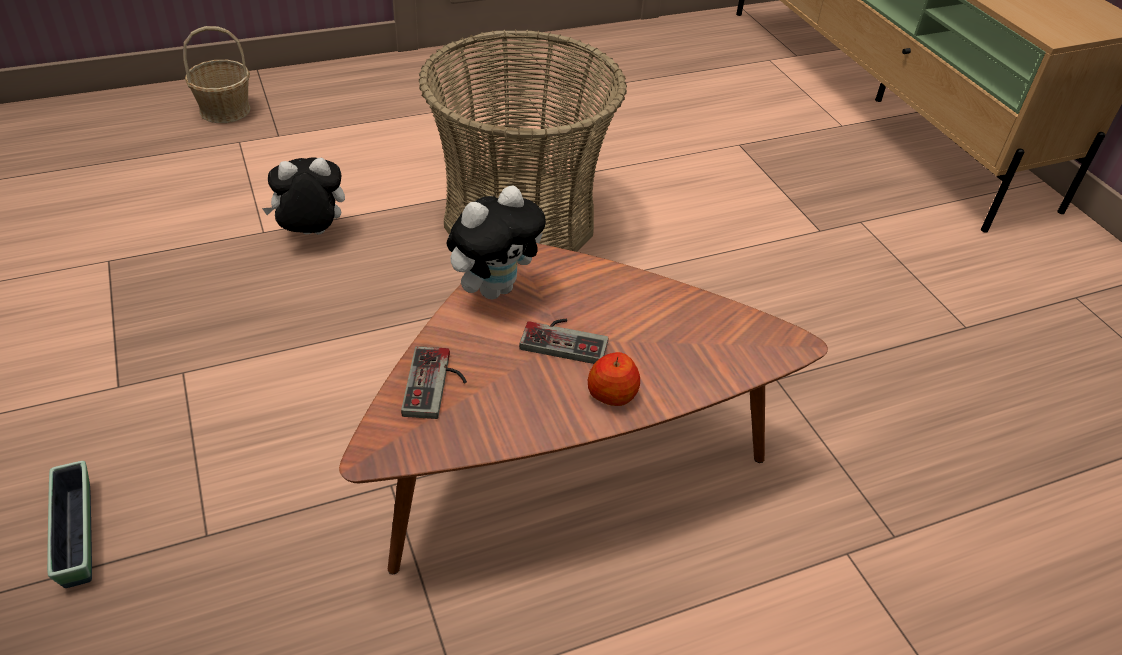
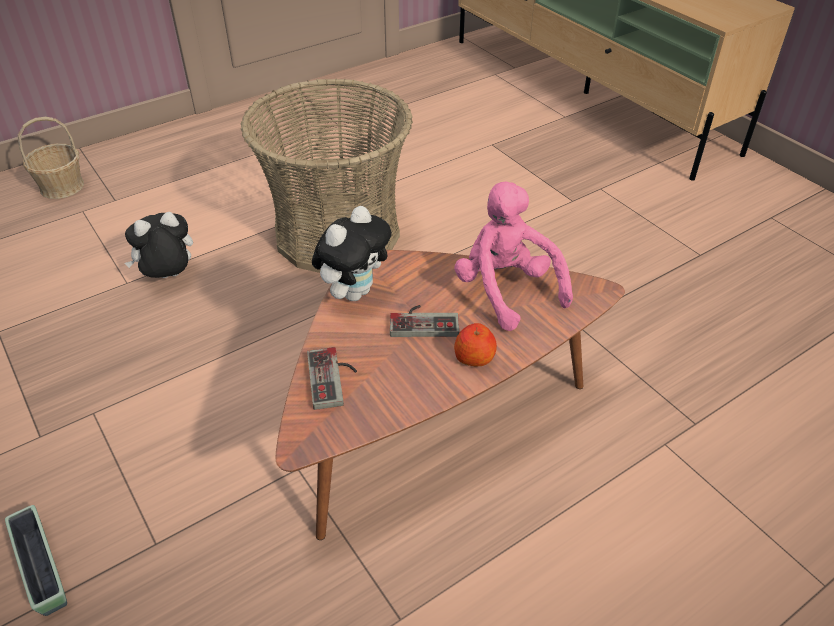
camera: 10 degrees left, 0 degrees up
(678, 321) = (506, 290): none -> pink plush toy

